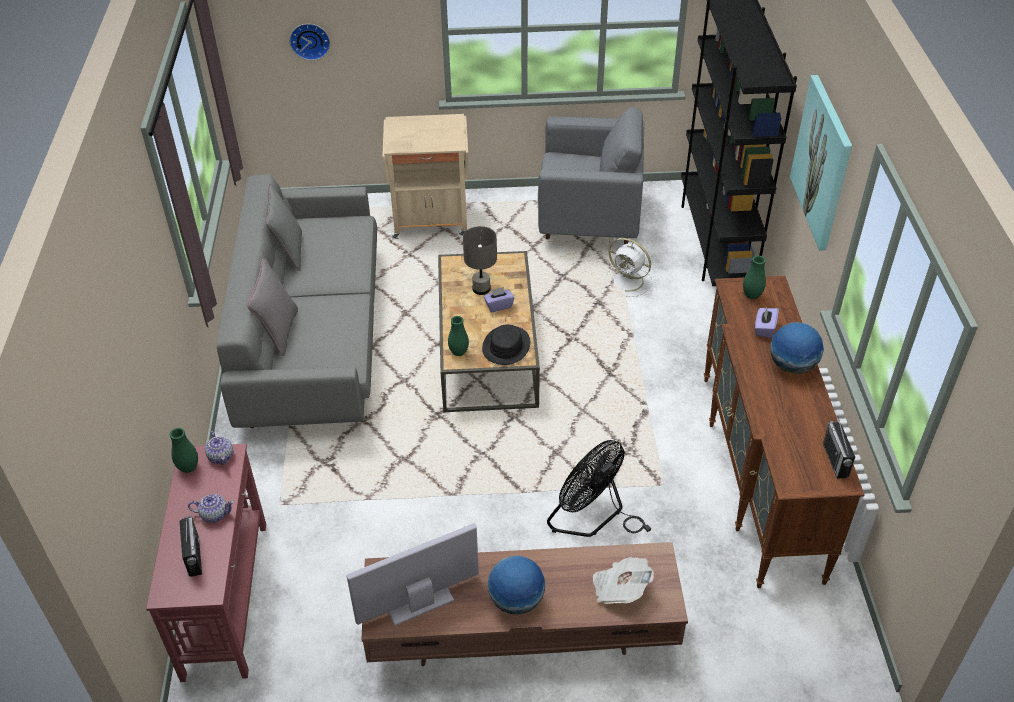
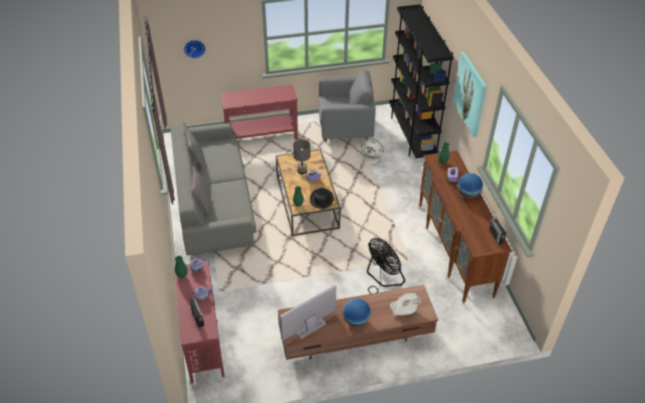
camera: 10 degrees left, 0 degrees up
(431, 220) = (262, 136): beige cart -> red console table
(598, 514) = (380, 277): black fan -> black fan turned 105 degrees clockwise

